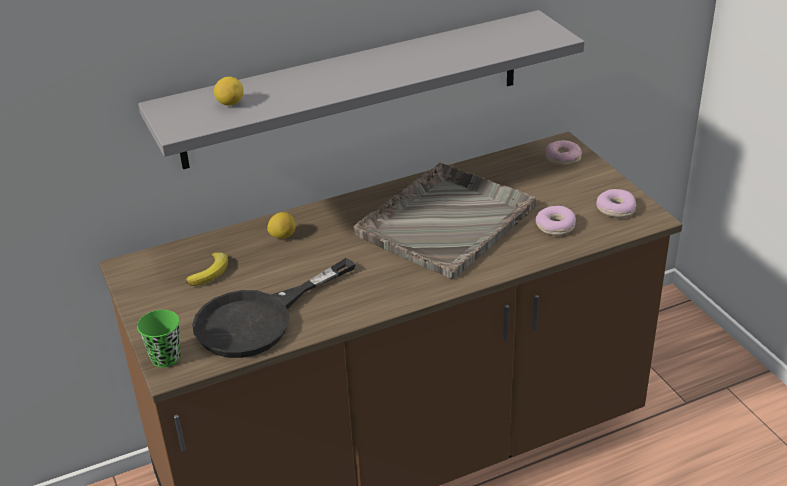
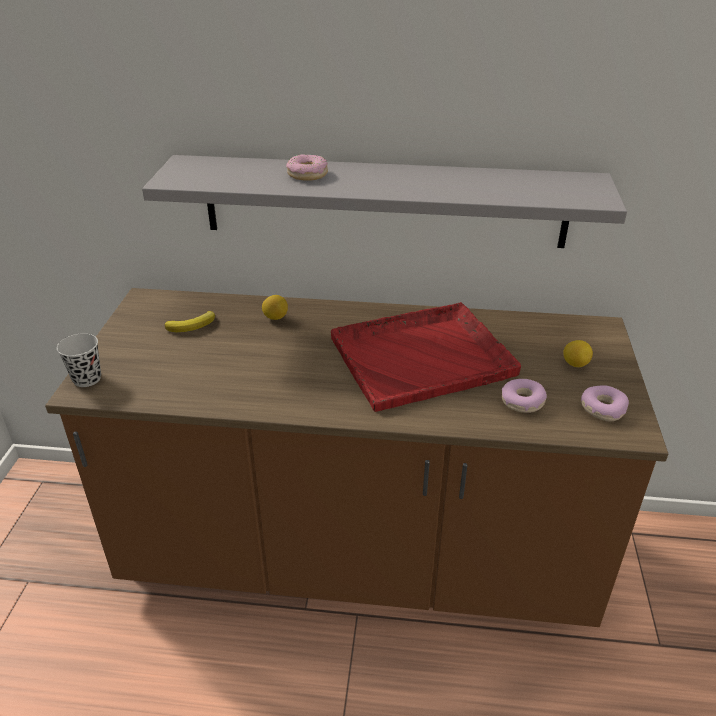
camera: 30 degrees right, 0 degrees up
(165, 358) = (87, 379): green cup -> black cup
(230, 103) = (234, 173): lemon -> lemon (575, 364)
(259, 319) = (183, 378): black frying pan -> none
(447, 220) = (423, 356): grey tray -> red tray
(563, 158) = (591, 340): donut -> donut (307, 174)

